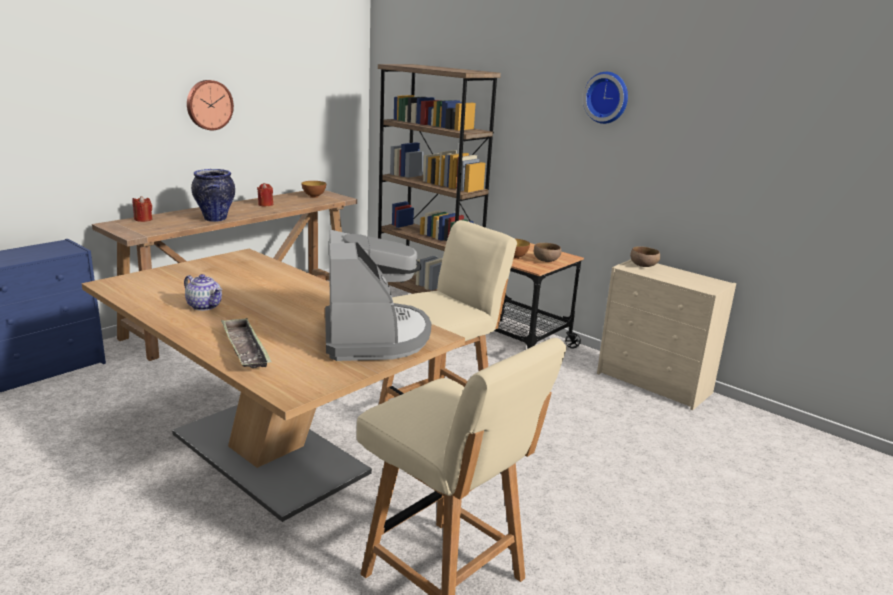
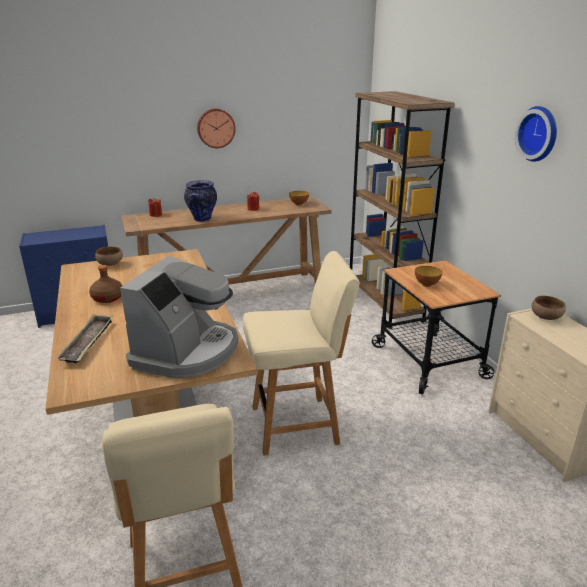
camera: 30 degrees right, 5 degrees up
(205, 306) = (108, 298): teapot -> brown bottle
(546, 260) = (456, 293): brown bowl -> brown bowl (111, 264)

